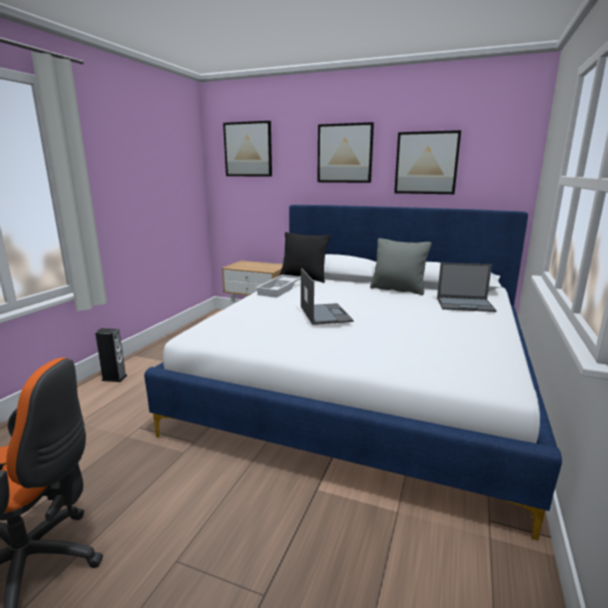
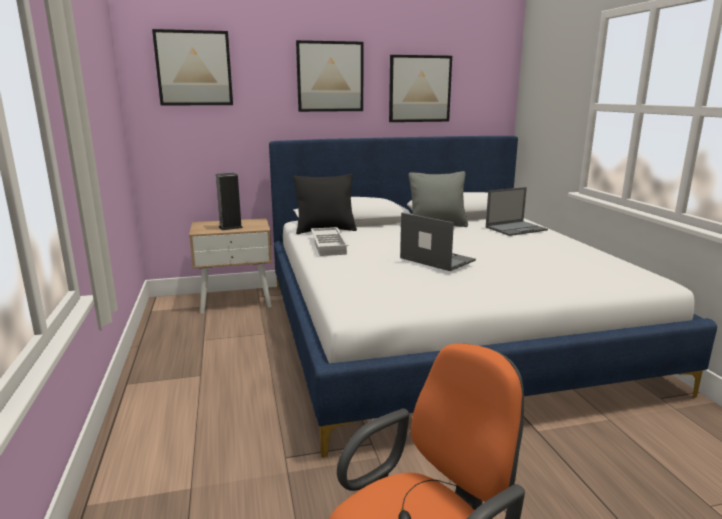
camera: 35 degrees left, 0 degrees up
(114, 378) = (147, 420): speaker -> speaker (230, 227)

